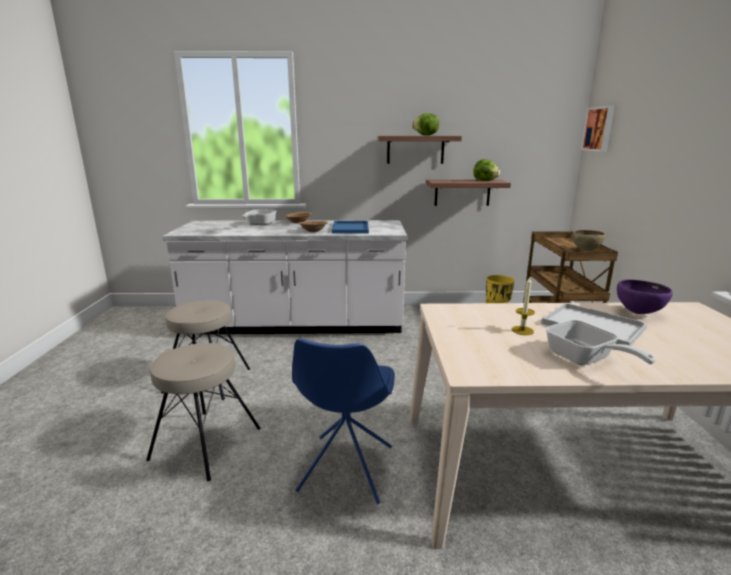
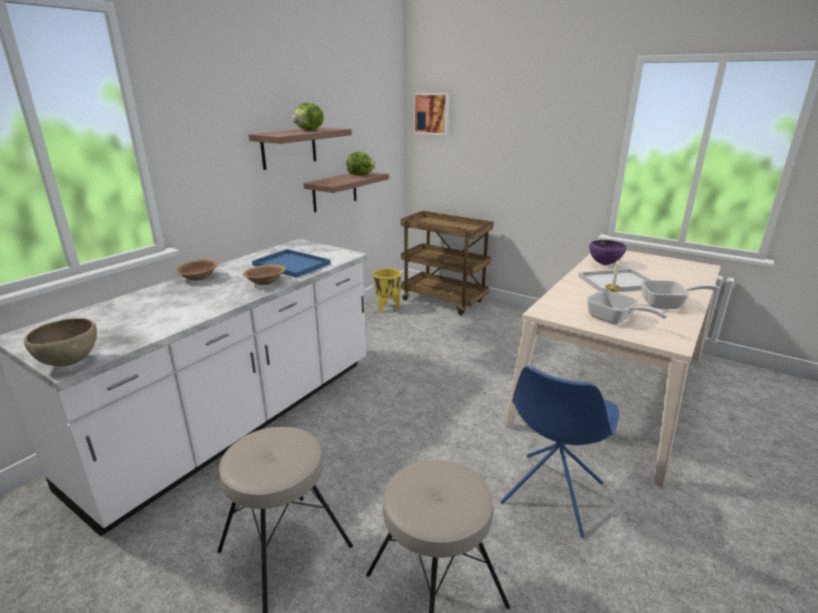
camera: 55 degrees left, 5 degrees up
(259, 224) = (155, 300): frying pan -> frying pan (615, 319)
(345, 469) = (551, 494): blue chair -> blue chair turned 75 degrees clockwise
(586, 250) = (461, 225): brown bowl -> brown bowl (70, 362)

